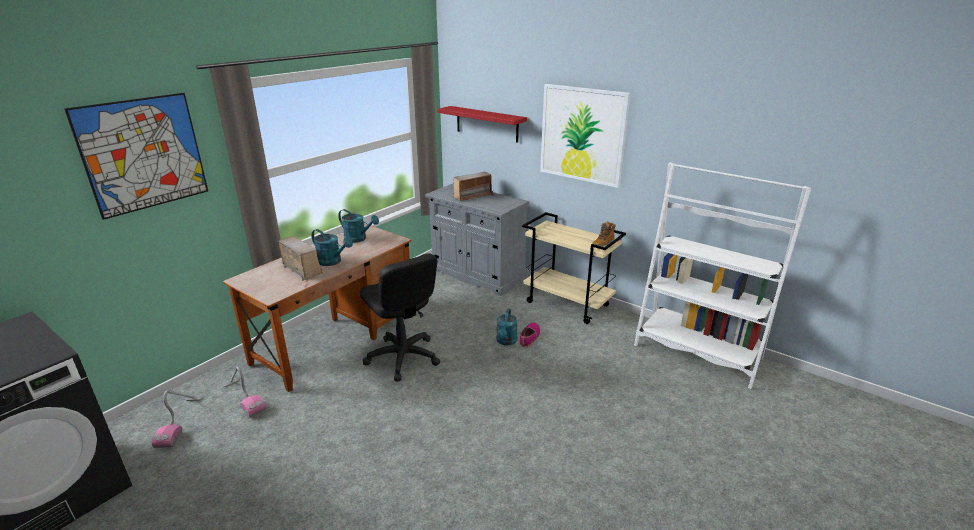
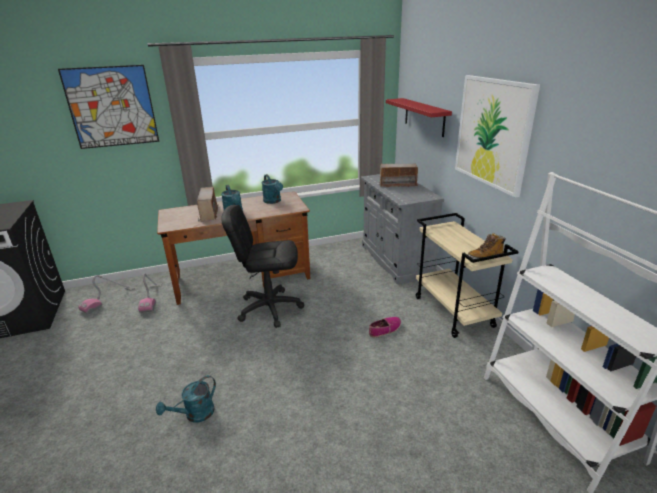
camera: 35 degrees right, 0 degrees up
(403, 357) = (269, 308): black office chair -> black office chair turned 90 degrees clockwise
(506, 341) = (360, 326): turquoise watering can -> turquoise watering can (195, 415)

